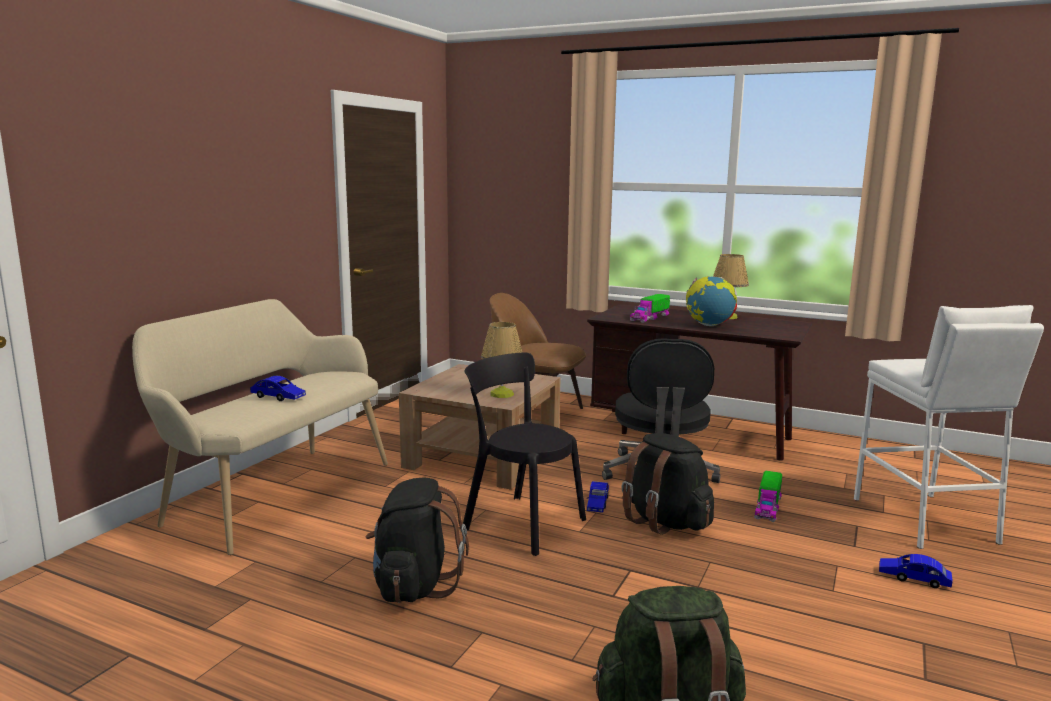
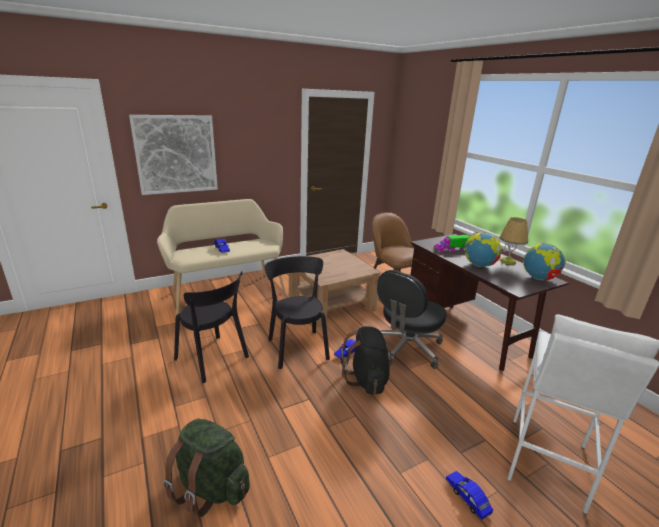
camera: 35 degrees right, 10 degrees up
(140, 213) = (176, 154): none -> picture
(414, 586) = (213, 359): black backpack -> black chair
(502, 394) = (331, 274): table lamp -> none
(768, 507) = (442, 398): toy truck -> none
(783, 324) = (539, 278): none -> globe

